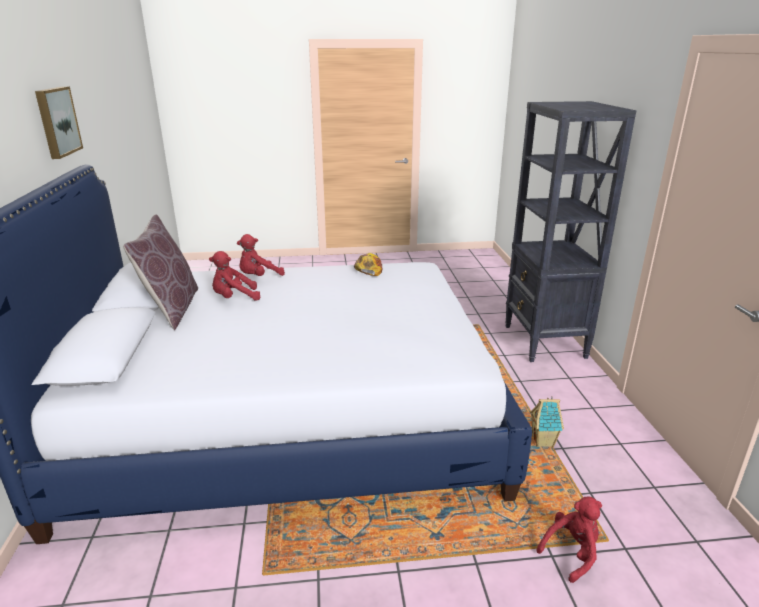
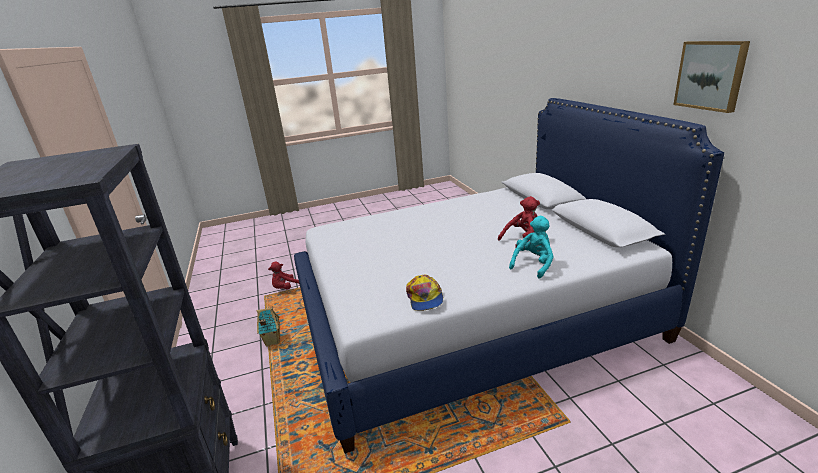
camera: 170 degrees right, 0 degrees up
(172, 308) = (556, 224): brown pillow -> none
(259, 277) = (533, 264): red plush toy -> turquoise plush toy

